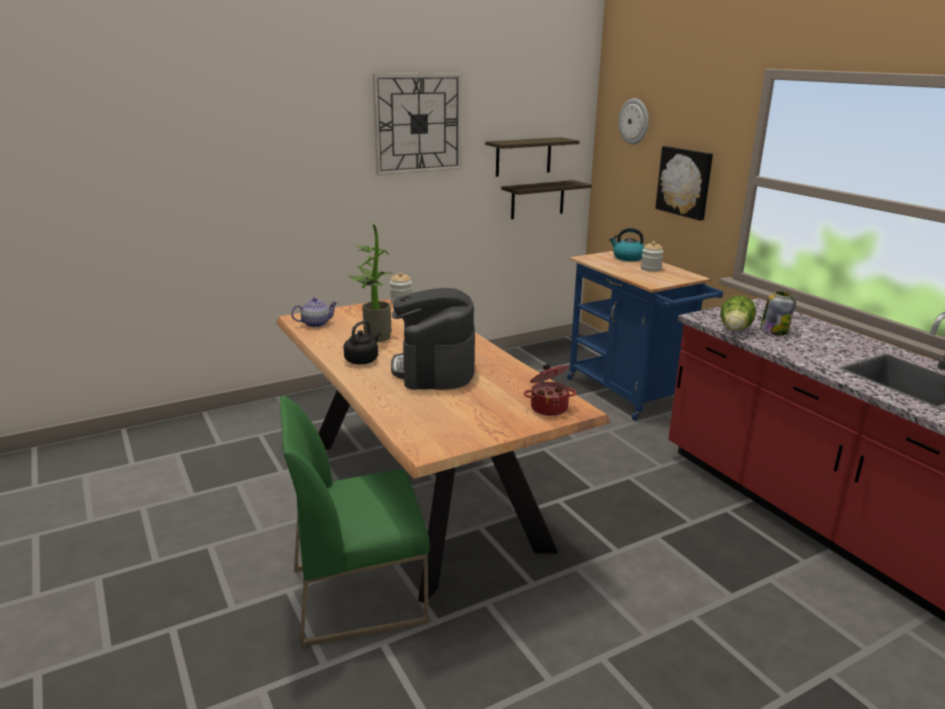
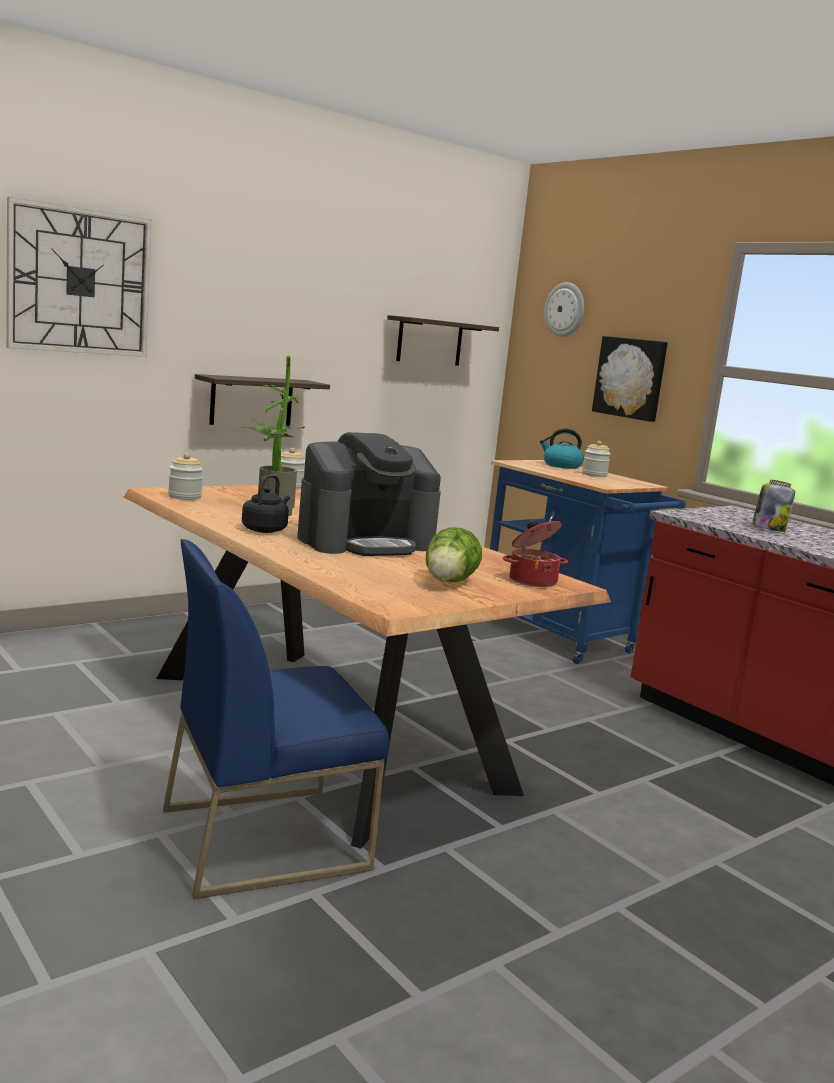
camera: 10 degrees left, 10 degrees down
(316, 323) = (184, 497): teapot -> jar
(359, 593) = (265, 838): green chair -> blue chair
(418, 123) = (310, 279): wall clock -> wall clock (79, 281)
(434, 368) = (366, 542): coffee machine -> coffee machine turned 105 degrees counterclockwise
(537, 199) = (442, 397): shelf -> shelf (251, 401)
(735, 330) = (724, 525): lettuce -> lettuce (448, 583)

